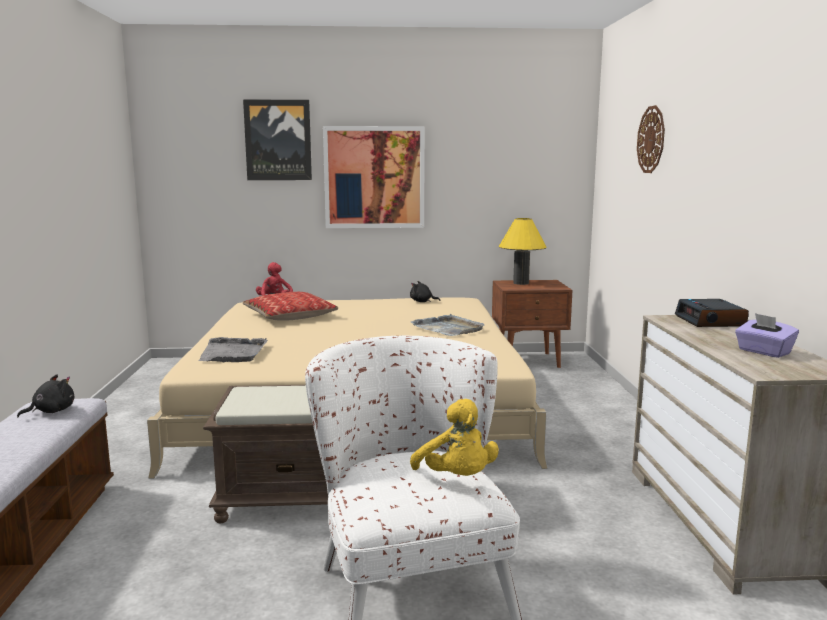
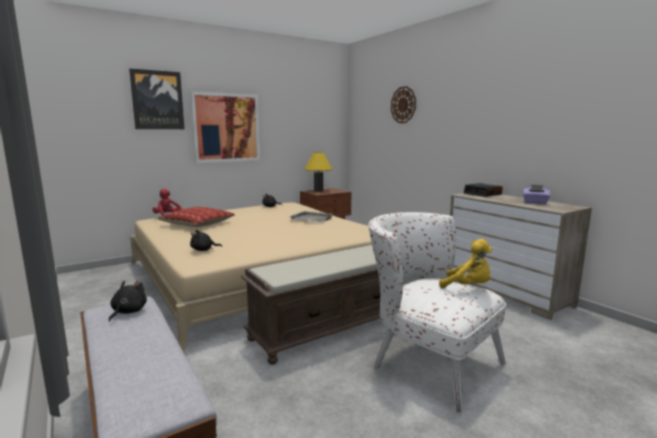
camera: 30 degrees left, 0 degrees up
(233, 353) = (204, 250): grey tray -> black plush toy

